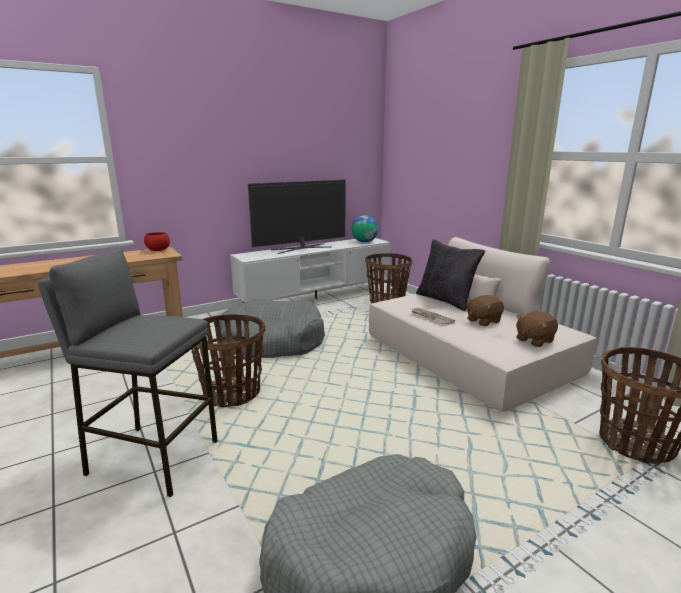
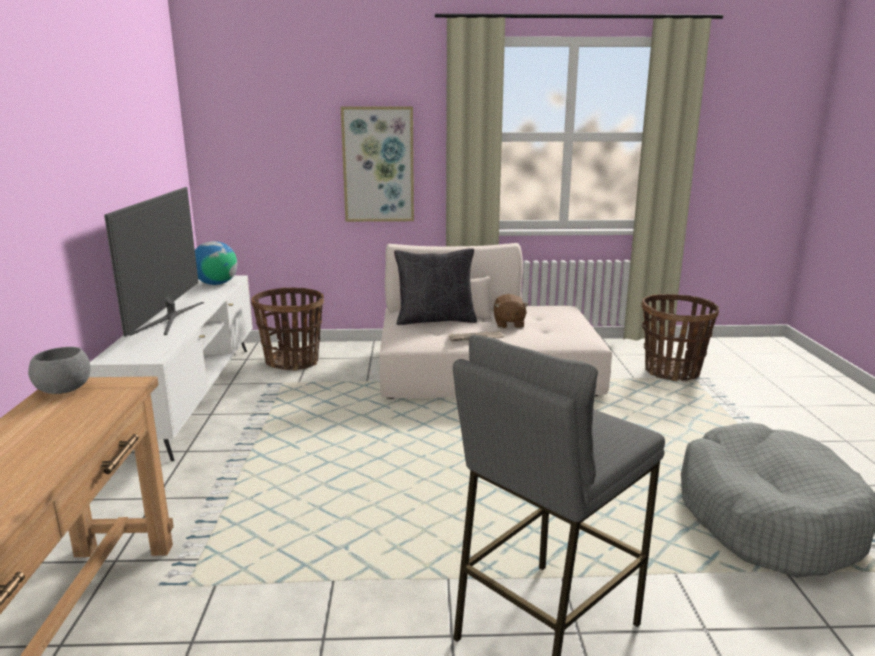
camera: 60 degrees left, 0 degrees up
(158, 250) = (64, 389): red bowl -> grey bowl
(232, 393) = (425, 532): basket -> none
(272, 341) = (299, 466): grey dog bed -> none
(471, 176) = (378, 165): none -> picture
(534, 340) = (571, 322): brown plush toy -> none

